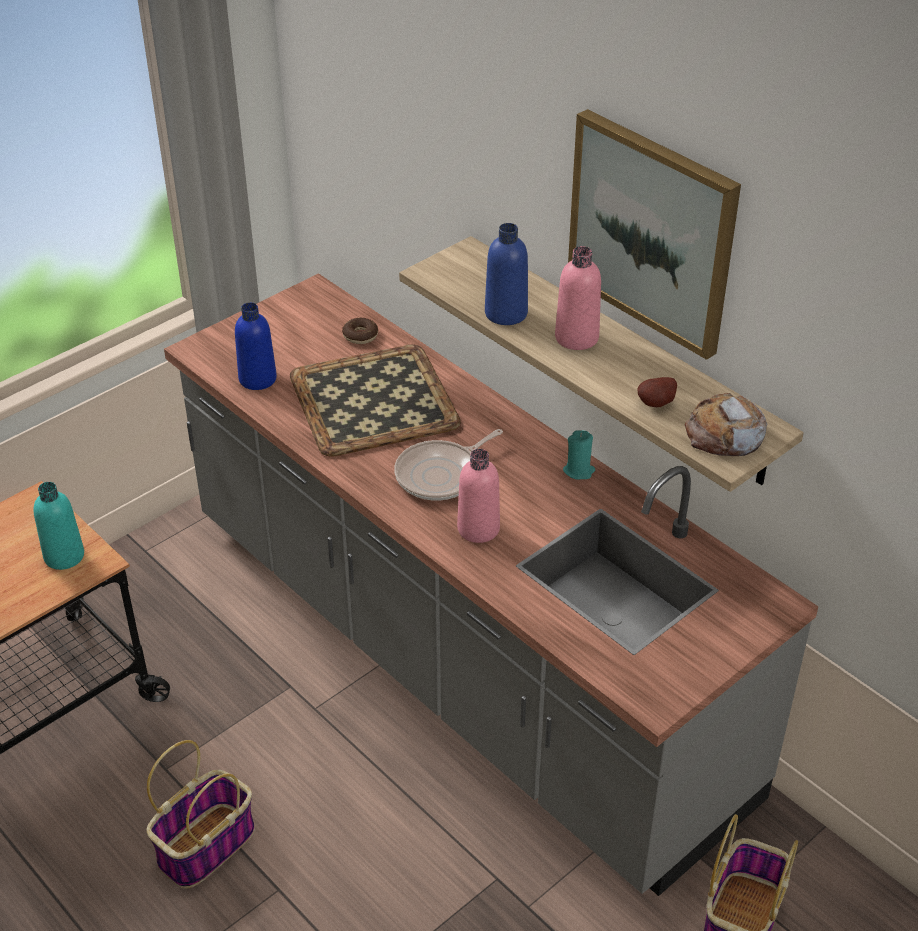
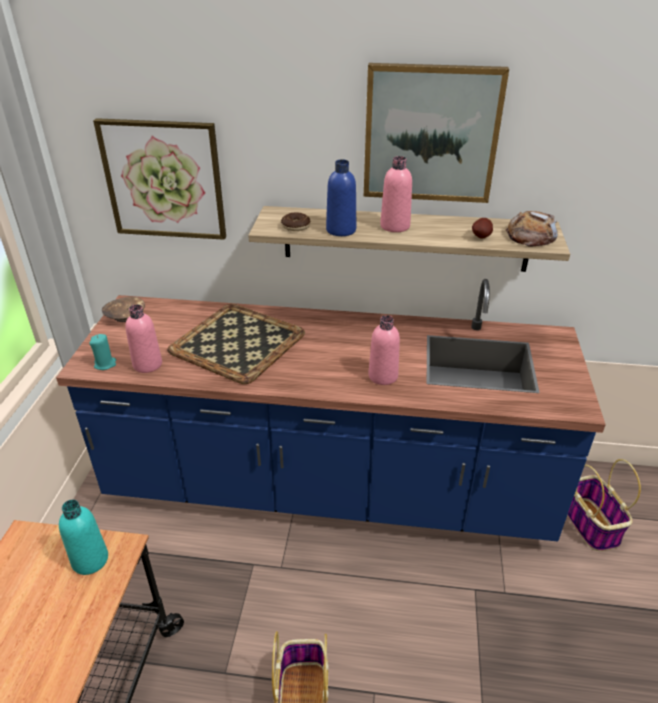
camera: 40 degrees left, 5 degrees down
(257, 379) = (147, 364): blue bottle -> pink bottle
(297, 306) = (125, 316): none -> brown bowl
(360, 336) = (186, 314): donut -> donut (295, 226)
(377, 154) = (164, 180): none -> picture
(441, 475) = (326, 360): frying pan -> none
(458, 656) = (329, 486): grey counter -> blue counter
(579, 471) = (393, 323): turquoise candle -> turquoise candle (105, 364)

